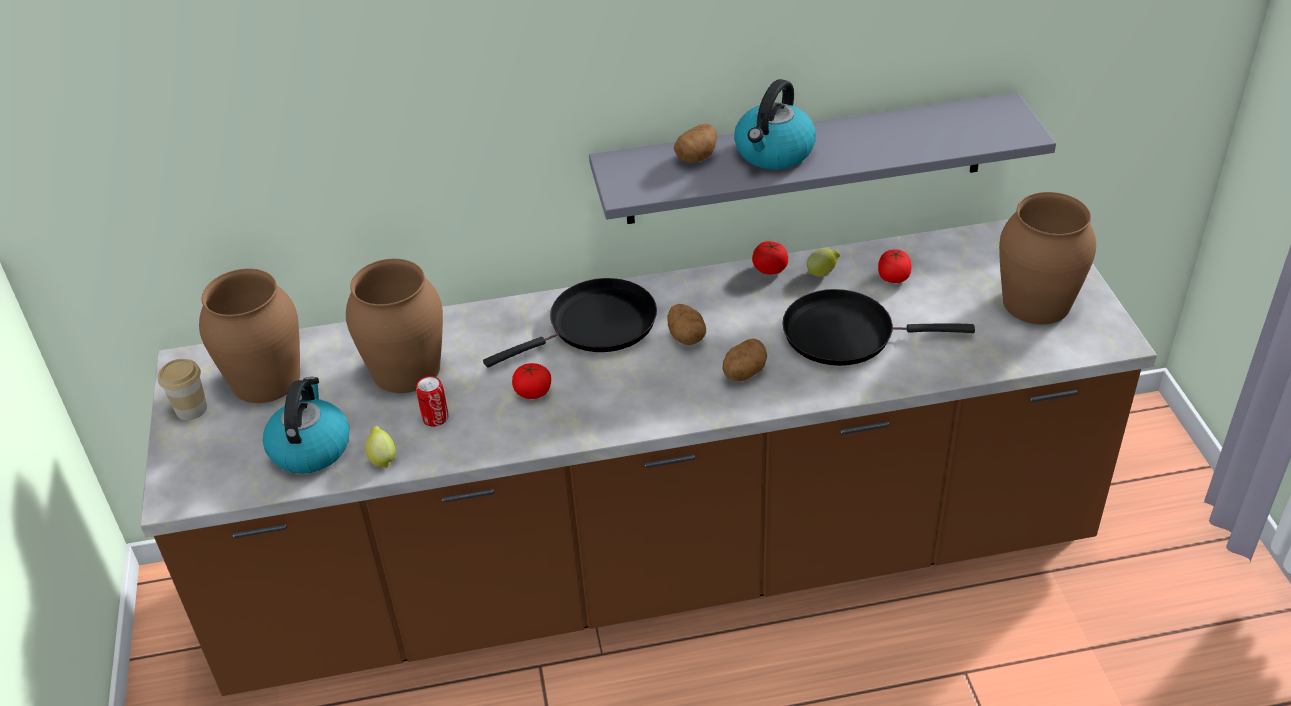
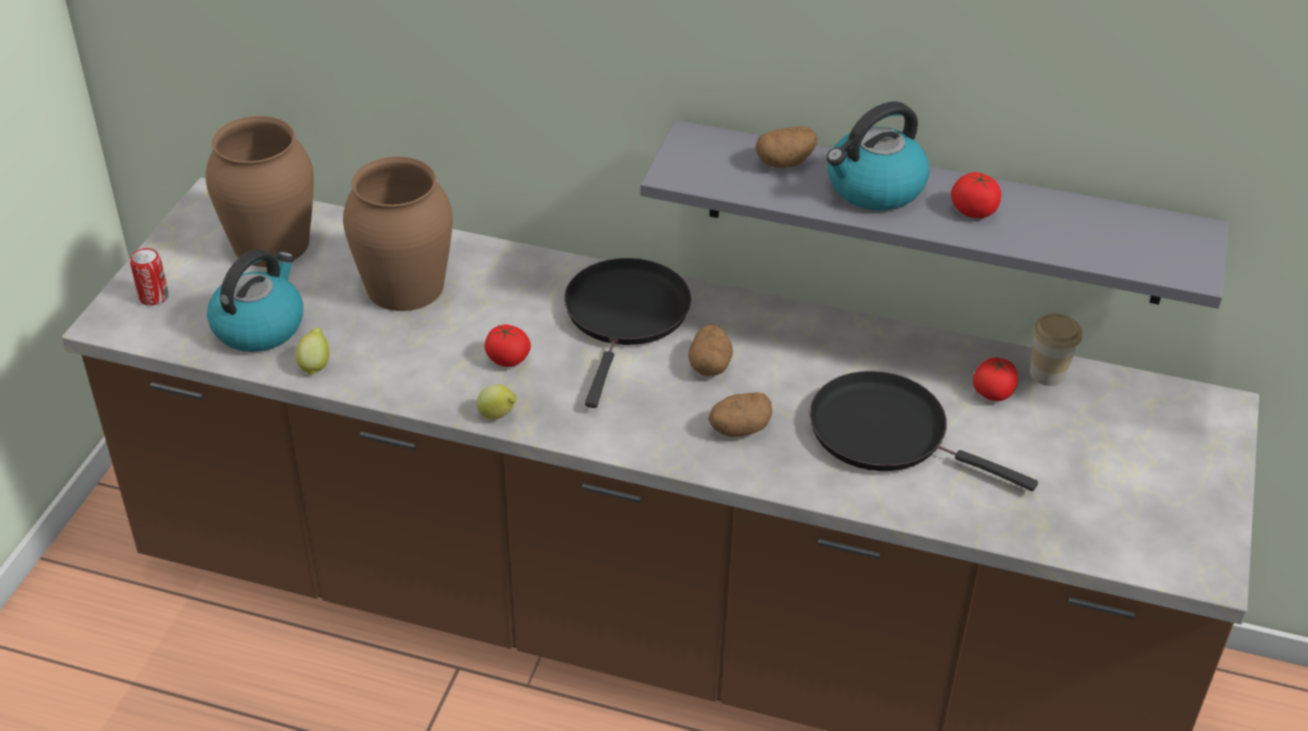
camera: 25 degrees right, 0 degrees up
(191, 409) = (185, 245): cup -> cup (1047, 373)
(435, 418) = (394, 346): can -> can (154, 297)
(596, 325) = (626, 316): black frying pan -> black frying pan turned 75 degrees counterclockwise
(770, 269) = (859, 328): tomato -> tomato (973, 211)
(822, 273) = (914, 356): lemon -> lemon (498, 416)
(1037, 303) = (1143, 489): brown vase -> none

